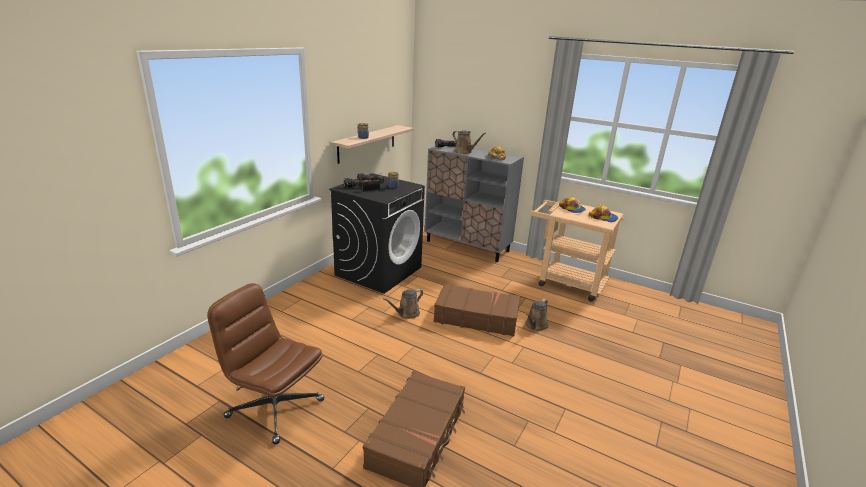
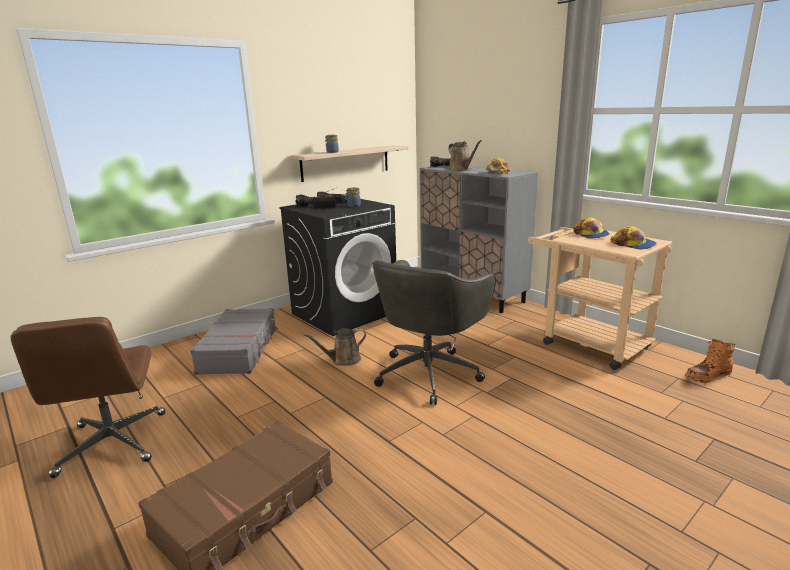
camera: 20 degrees right, 5 degrees down
(274, 408) = (113, 444): brown office chair -> brown office chair turned 150 degrees counterclockwise
(315, 314) = (240, 350): none -> grey suitcase
(476, 317) = (429, 373): brown suitcase -> grey office chair
(535, 326) = (508, 392): brown watering can -> none
(644, 300) = (707, 376): none -> orange boot

